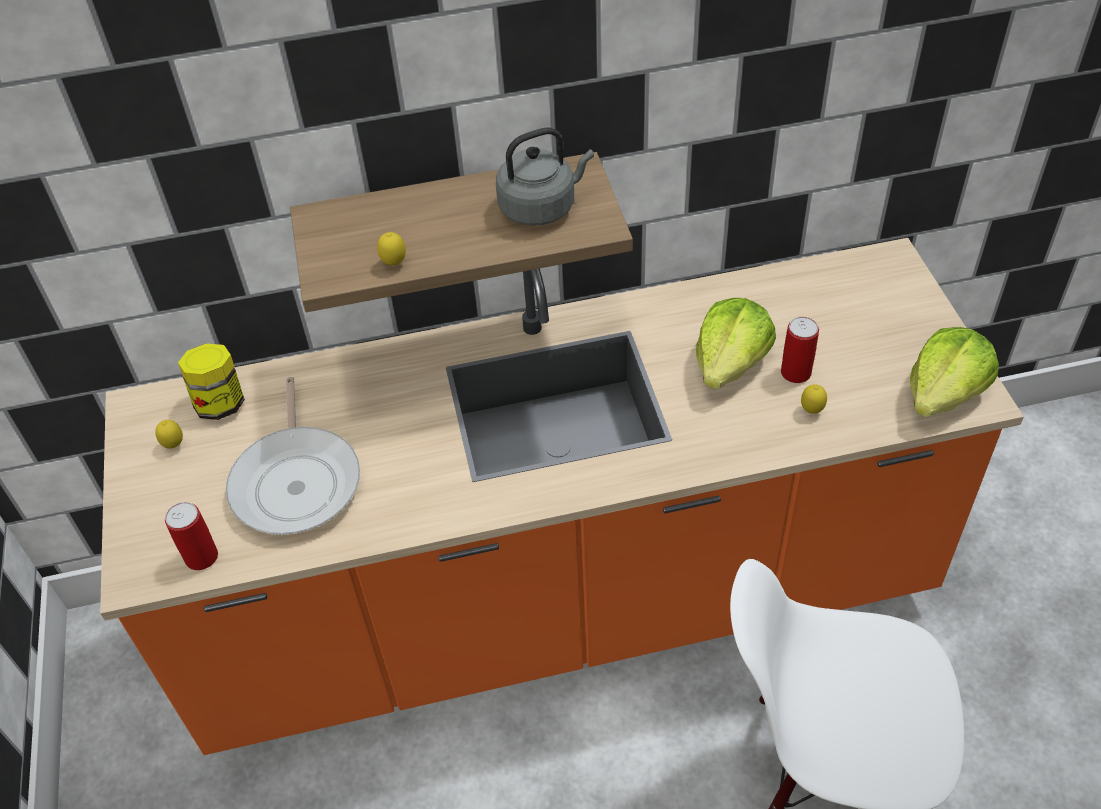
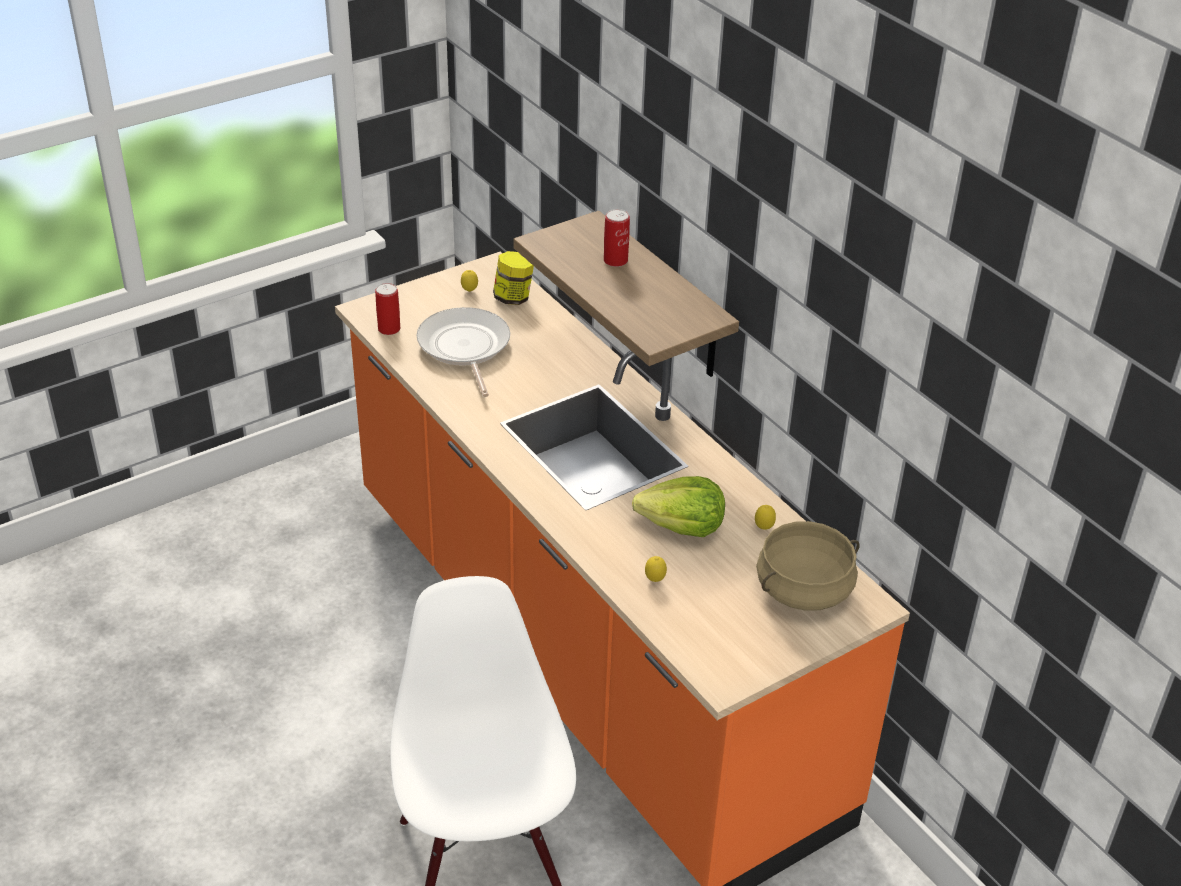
camera: 65 degrees right, 10 degrees down
(297, 481) = (464, 348): frying pan -> frying pan turned 105 degrees clockwise
(394, 264) = (565, 263): lemon -> lemon (763, 528)
(541, 207) = (658, 309): grey kettle -> none
(795, 372) = (693, 565): can -> can (615, 260)
(858, 299) = (804, 590): none -> beige cooking pot
(944, 394) = (717, 658): lettuce -> none

